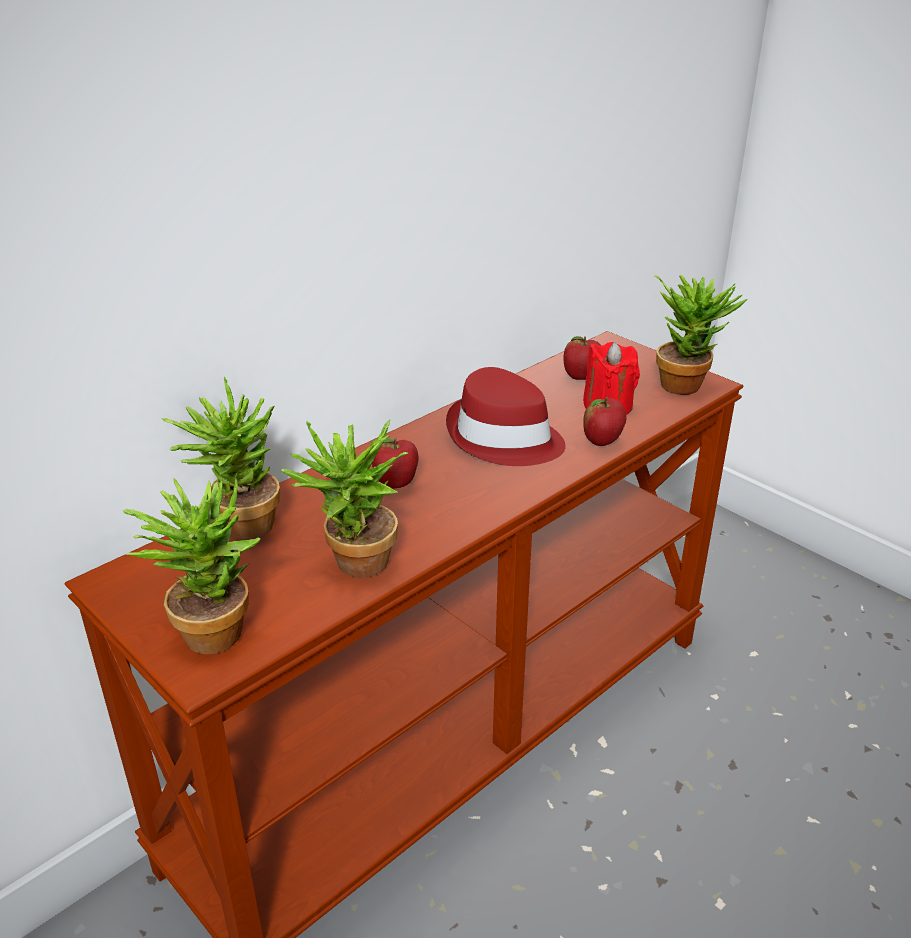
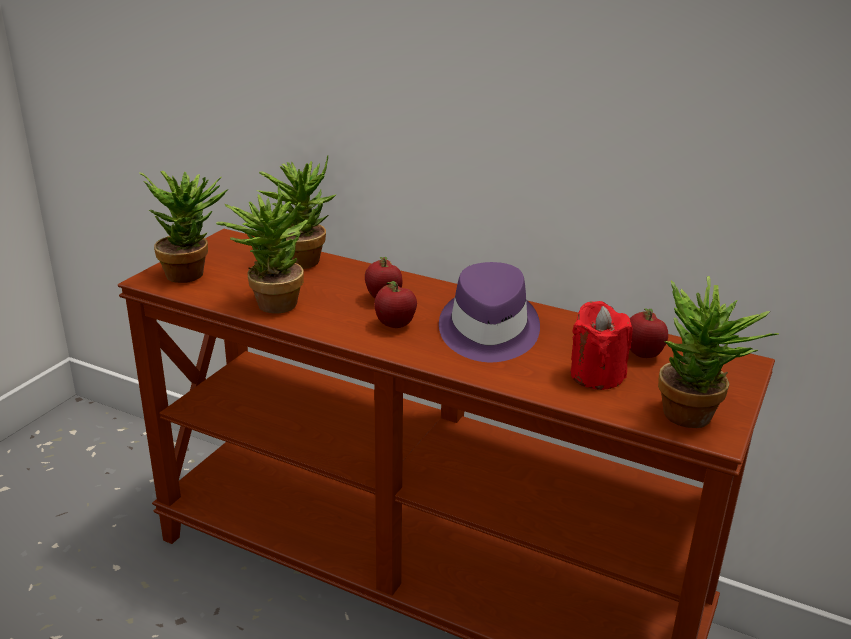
camera: 70 degrees right, 5 degrees down
(504, 438) = (487, 331): red hat -> purple hat
(602, 442) = (521, 380): apple -> apple (394, 325)

